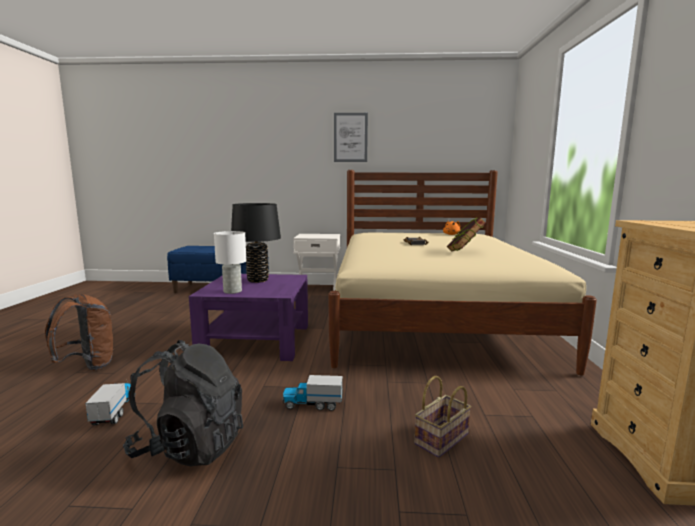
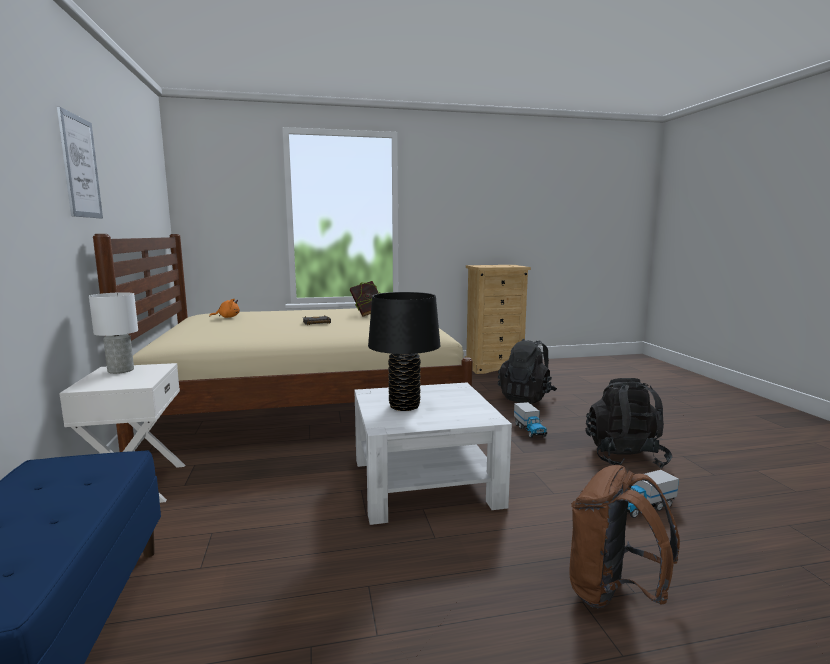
camera: 105 degrees left, 0 degrees up
(232, 291) = (469, 407): white table lamp -> white table lamp (120, 370)
(256, 340) = (425, 482): purple coffee table -> white coffee table
(442, 440) = (526, 398): basket -> black backpack

